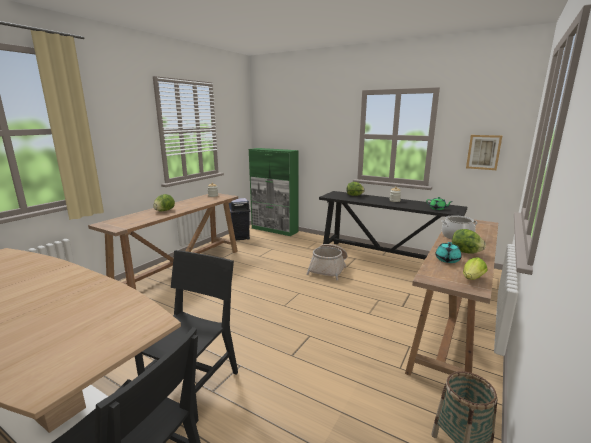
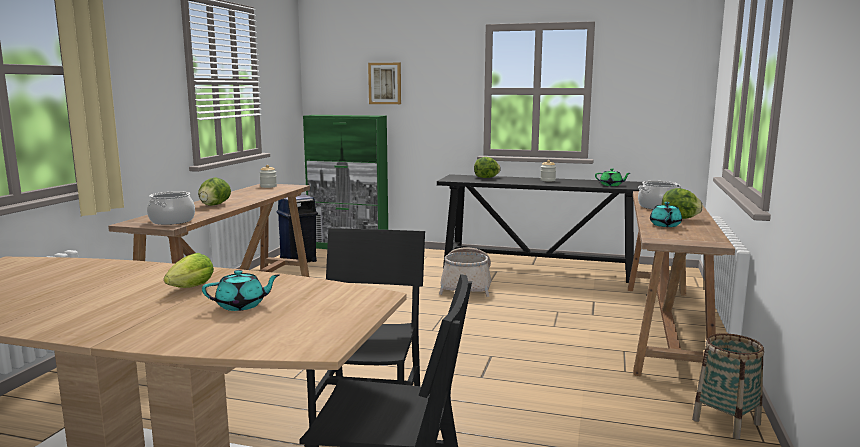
camera: 15 degrees left, 5 degrees down
(60, 320) = (242, 305): none -> turquoise teapot
(124, 224) = (172, 221): none -> cooking pot
(472, 279) = (705, 237): lettuce -> lettuce (189, 288)
(483, 152) = (658, 107): picture -> picture (385, 83)

